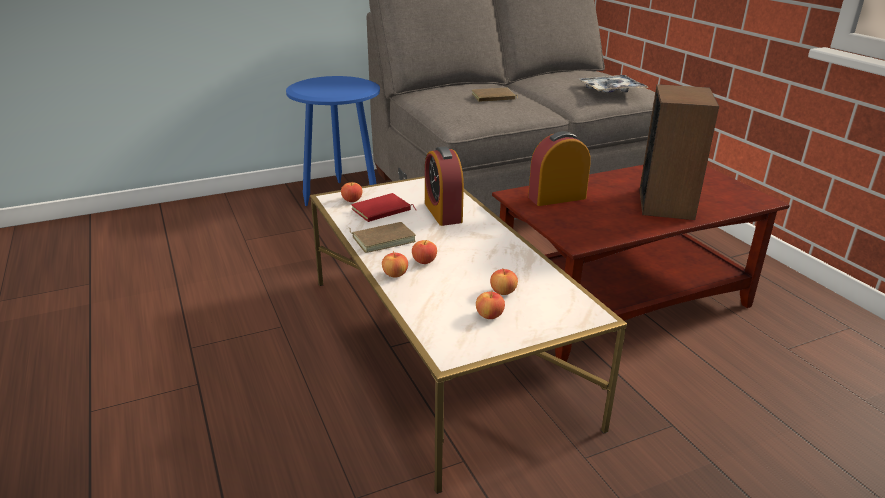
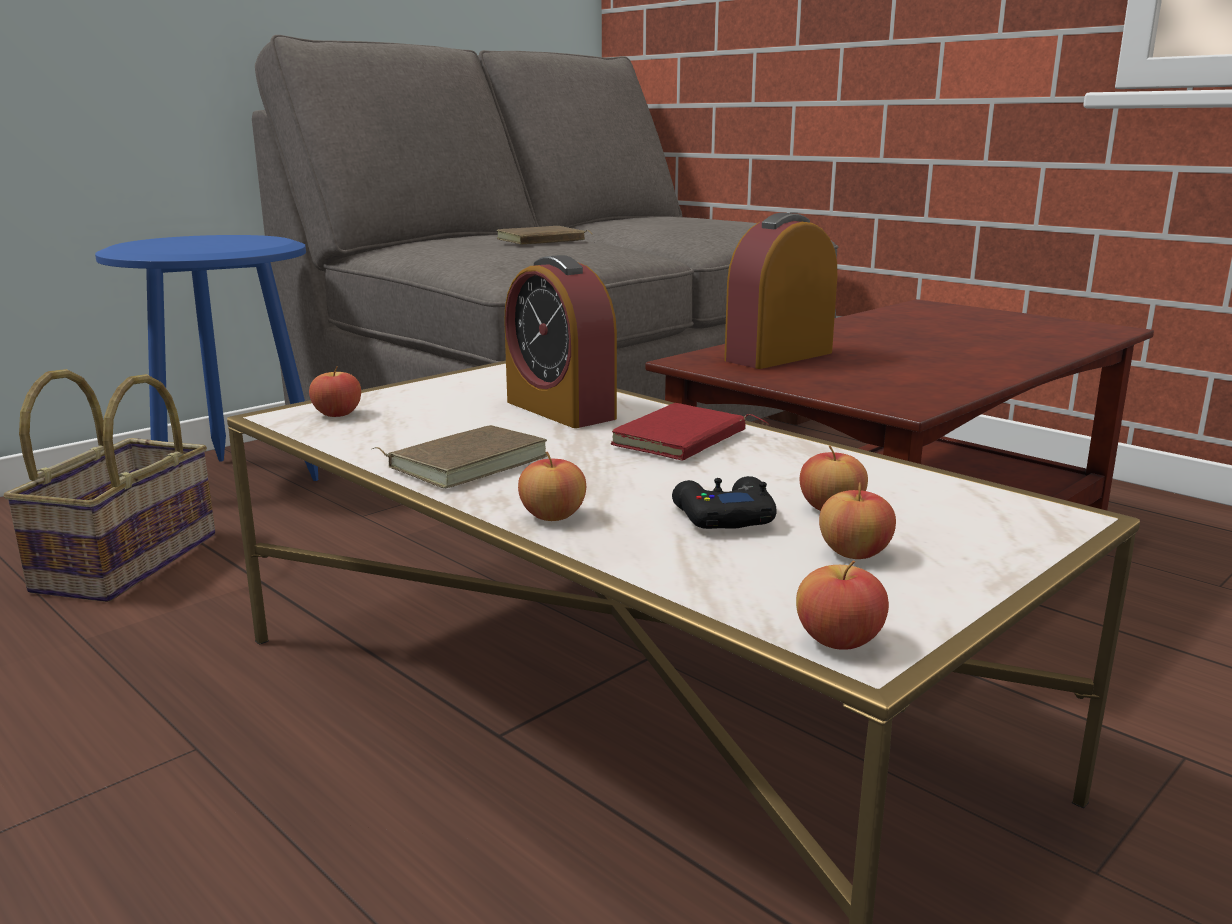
camera: 20 degrees left, 10 degrees down
(283, 234) = (126, 561): none -> basket
(382, 211) = (423, 422): red book -> red book (683, 440)
(424, 261) = (599, 485): apple -> apple (838, 640)
(457, 287) = (722, 516): none -> black game controller
(611, 90) = (732, 225): tray -> none
(666, 204) = (974, 345): speaker -> none

